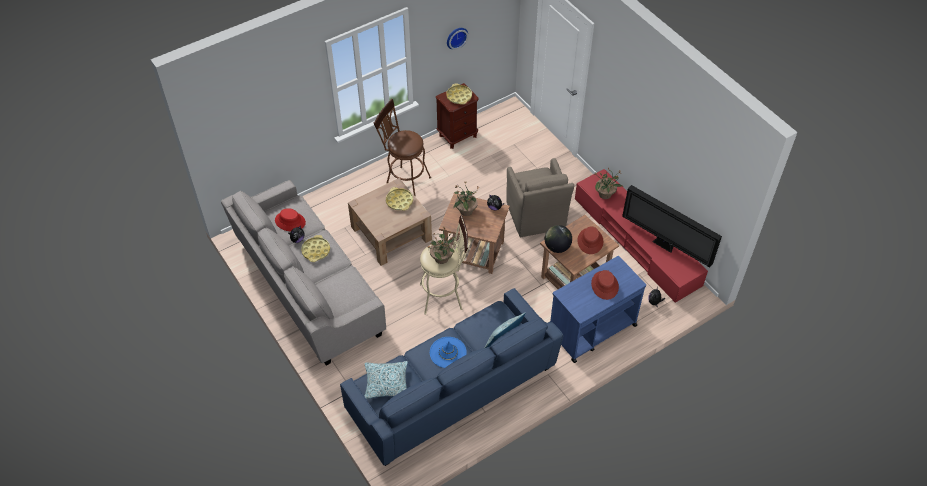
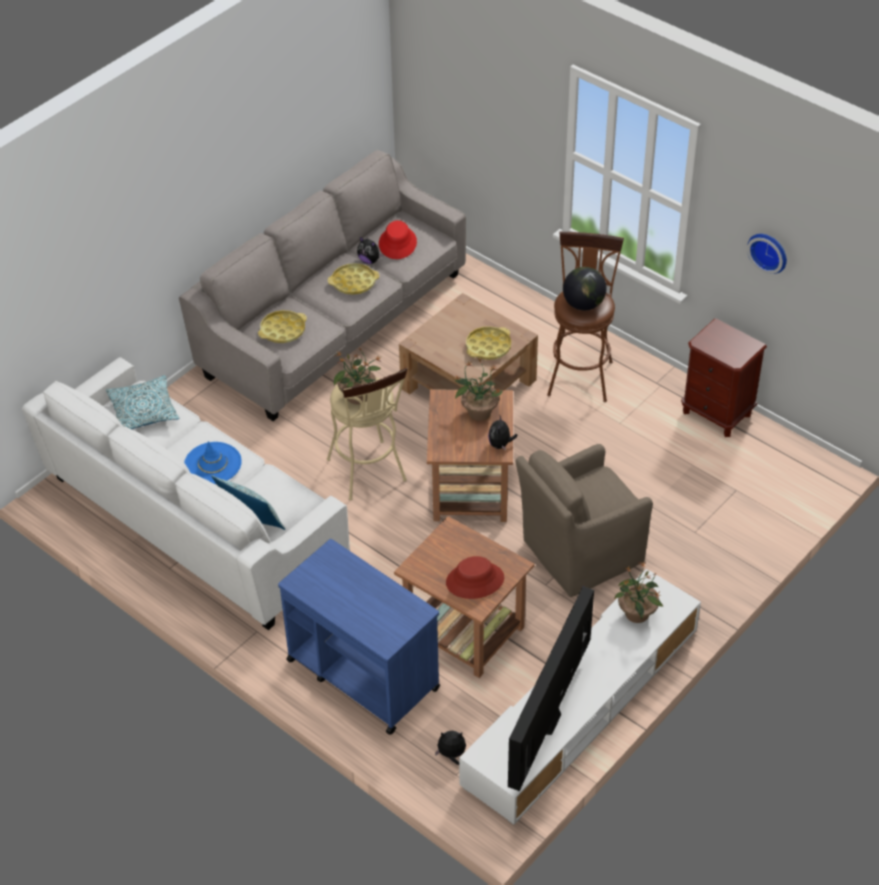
camera: 75 degrees right, 5 degrees down
(451, 392) = (194, 521): blue sofa -> white sofa
(459, 96) = (728, 345): yellow tray -> yellow tray (282, 330)
(557, 247) = (445, 539): globe -> globe (583, 304)
(605, 285) = (366, 603): red hat -> none
(636, 242) = (581, 707): red tv stand -> white tv stand

